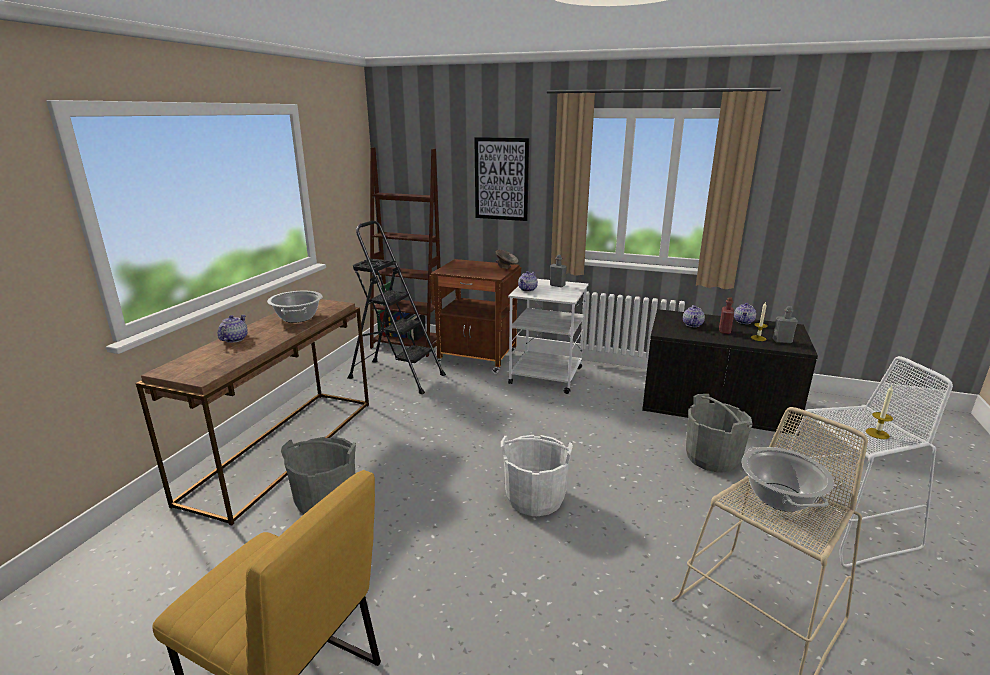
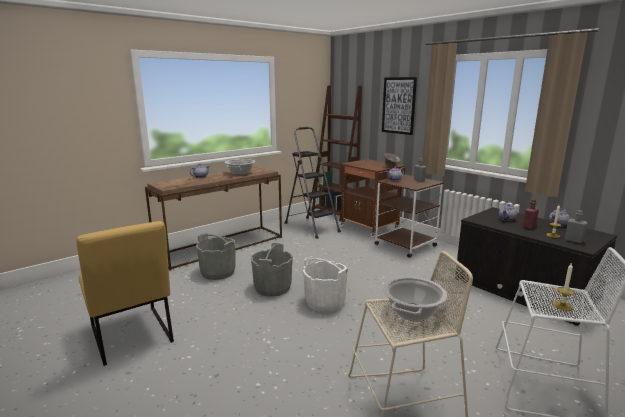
camera: 30 degrees right, 5 degrees down
(547, 376) = (406, 246): white cart -> brown cart
(712, 458) = (477, 318): grey bucket -> grey bucket (272, 288)

